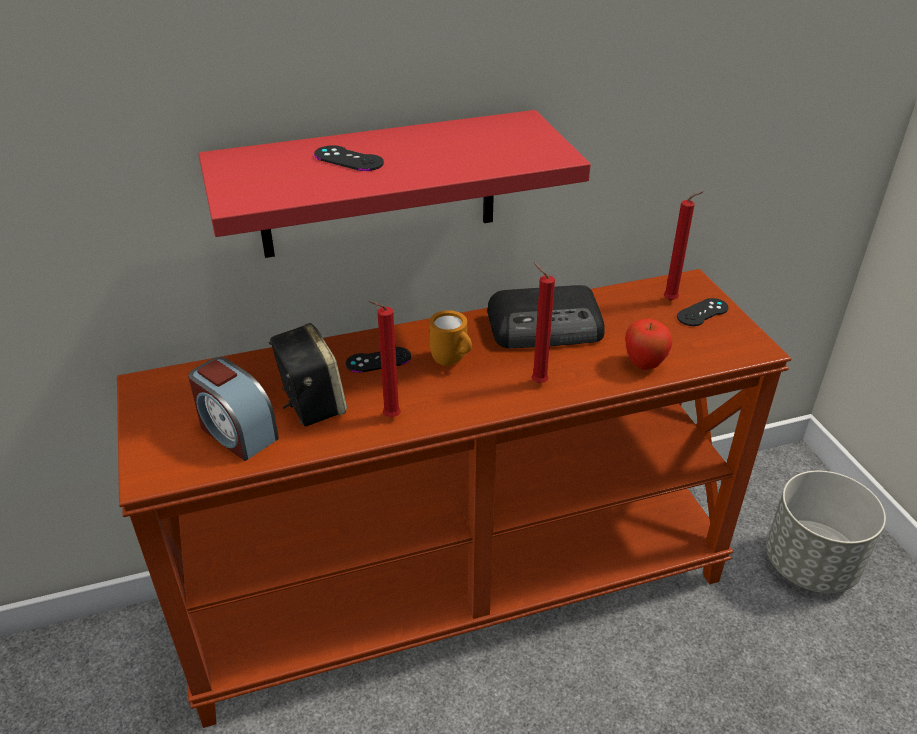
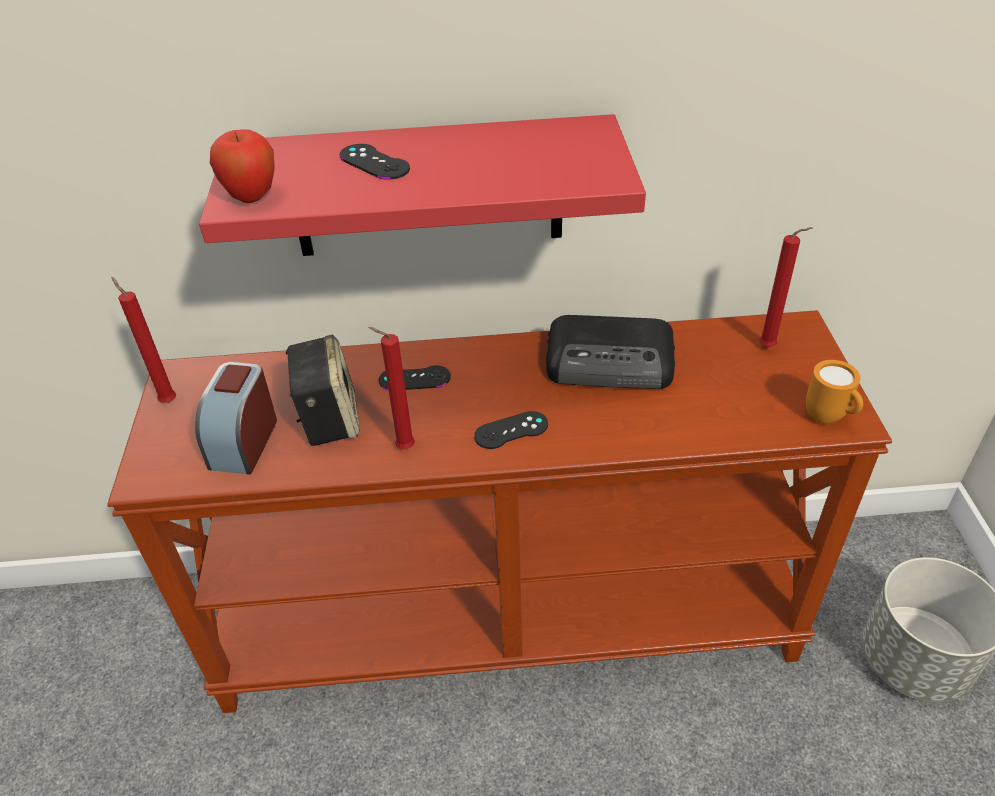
camera: 15 degrees right, 5 degrees up
(237, 432) = (244, 442): alarm clock -> alarm clock turned 45 degrees clockwise
(452, 362) = (492, 391): orange mug -> orange mug (829, 418)
(536, 382) = (576, 428): red candle -> red candle (167, 400)
(644, 364) = (707, 424): apple -> apple (252, 197)
(702, 312) = (801, 367): black game controller -> black game controller (511, 430)

